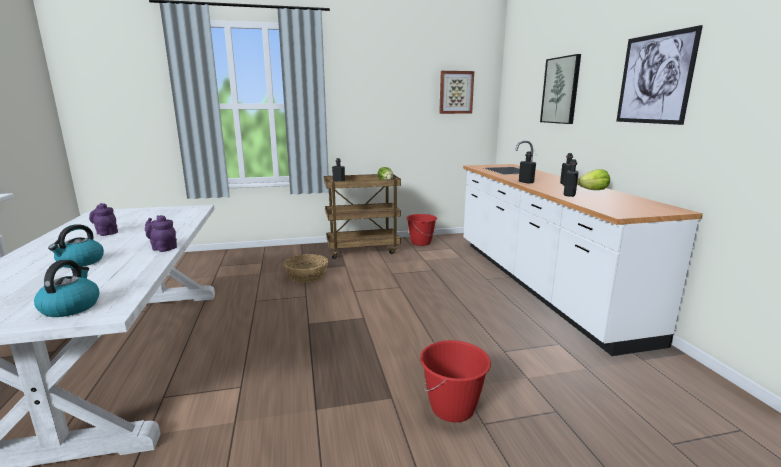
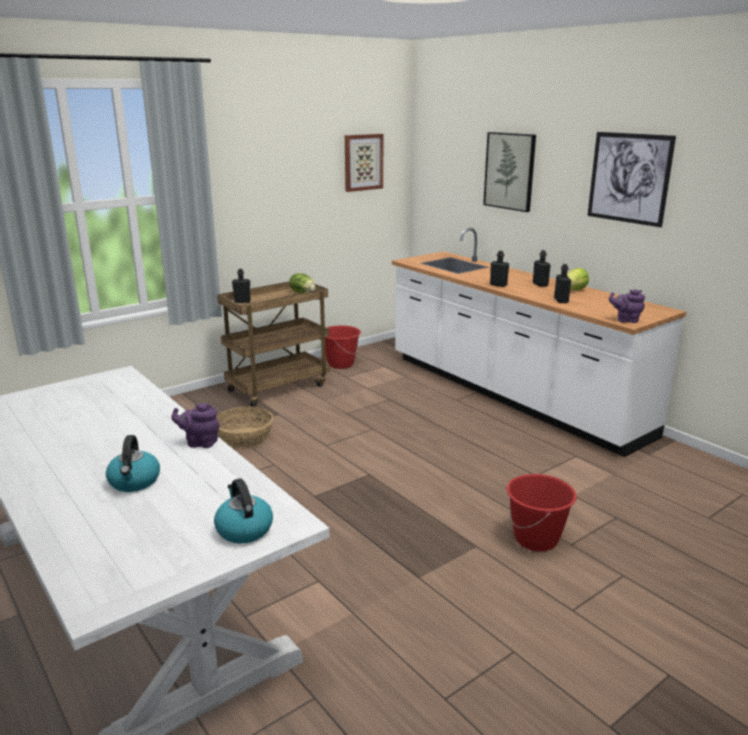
camera: 25 degrees left, 5 degrees up
(106, 233) = (73, 437): purple teapot -> purple teapot (626, 320)

